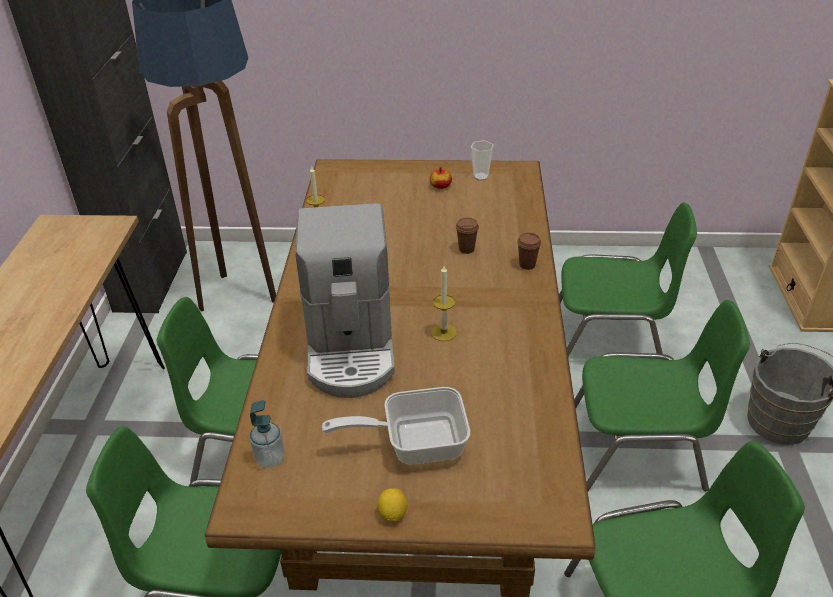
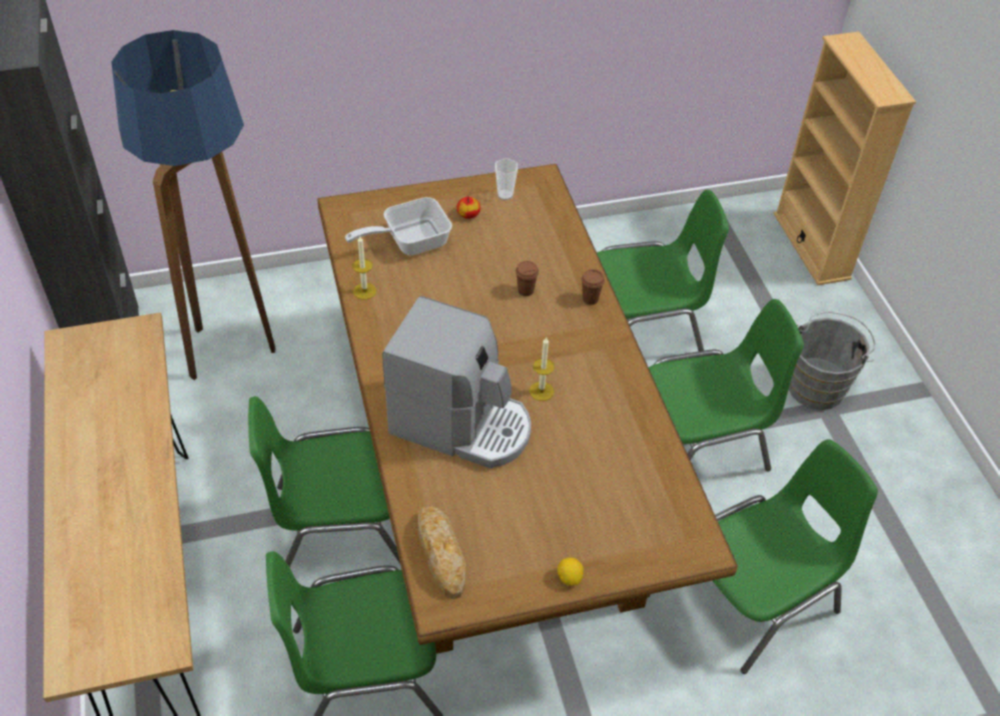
camera: 20 degrees left, 10 degrees up
(270, 459) = (441, 554): soap dispenser -> bread
(351, 347) = (462, 424): coffee machine -> coffee machine turned 45 degrees counterclockwise
(414, 443) = (560, 509): frying pan -> frying pan (409, 241)

